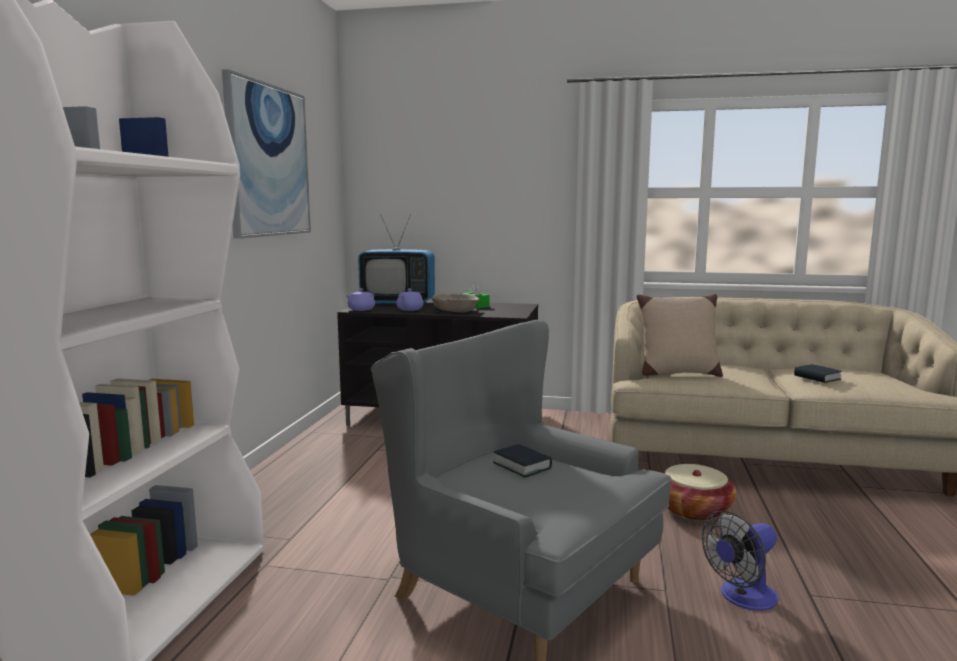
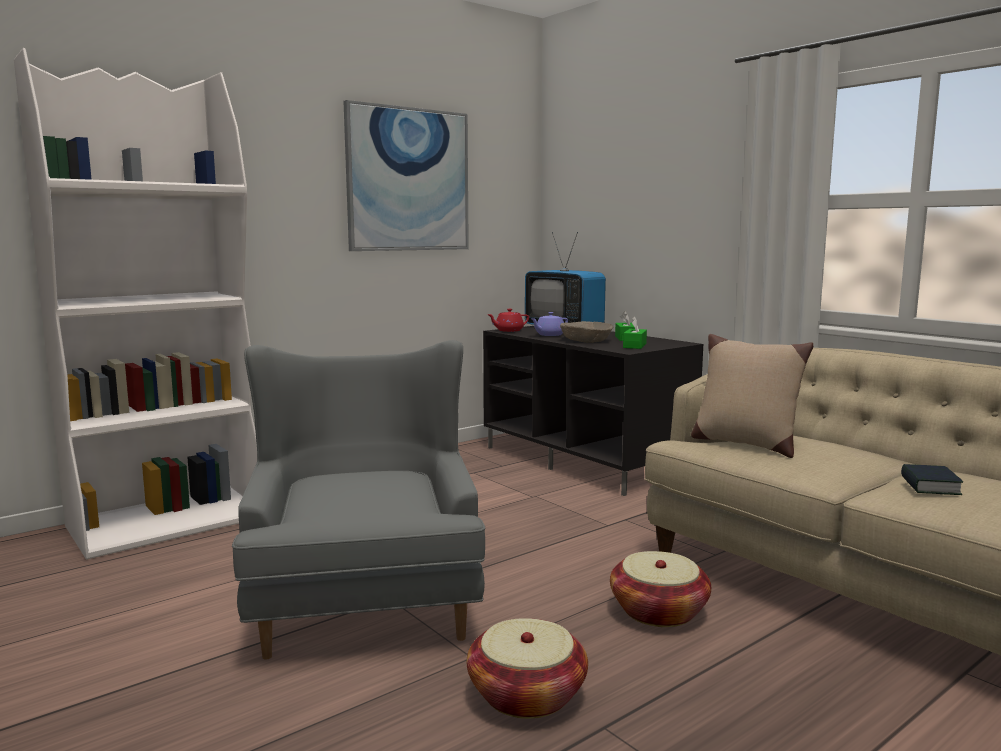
camera: 40 degrees right, 0 degrees up
(361, 309) = (508, 330): purple teapot -> red teapot
(504, 311) = (634, 346): none -> green tissue box
(522, 466) = (379, 482): book -> none
(742, 598) = (526, 695): fan -> basket

